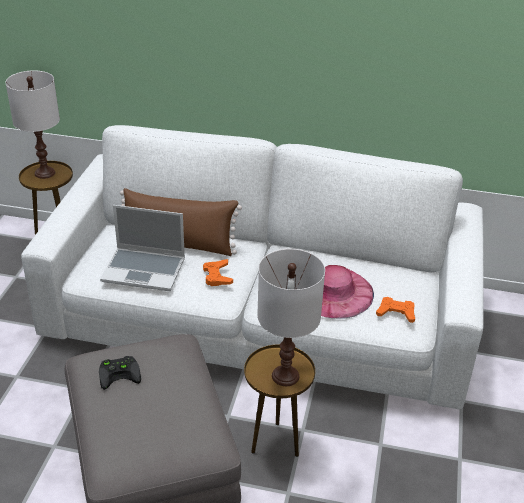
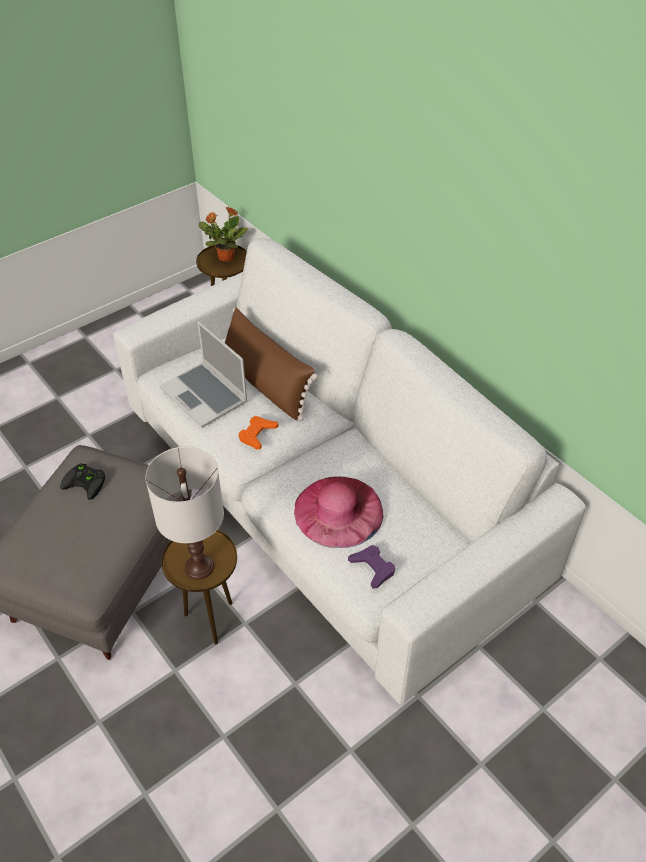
camera: 40 degrees right, 10 degrees up
(44, 173) = (225, 257): white table lamp -> potted plant
(396, 313) = (372, 568): orange game controller -> purple game controller

